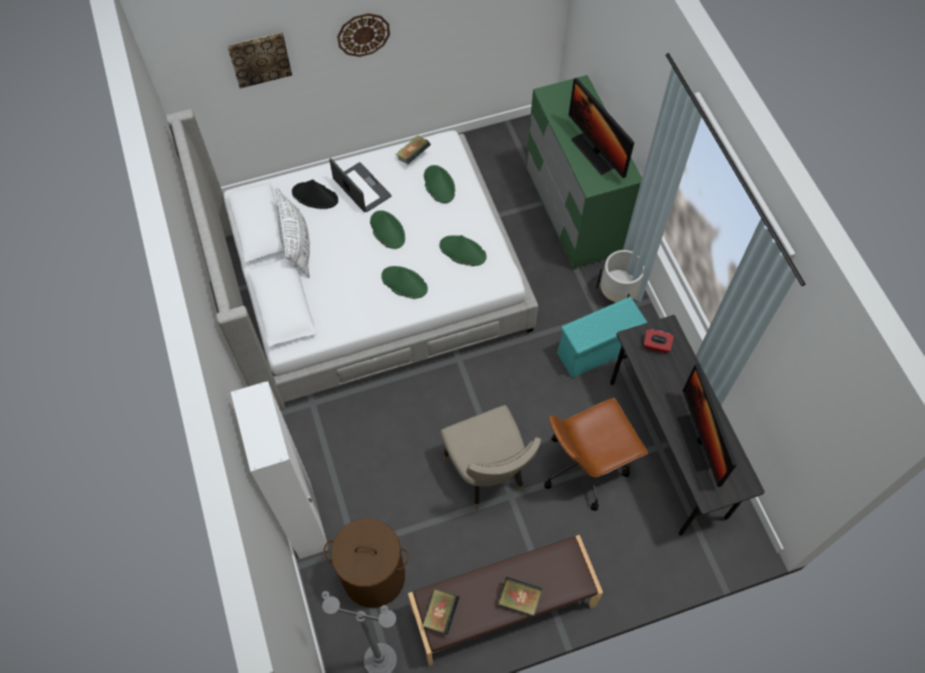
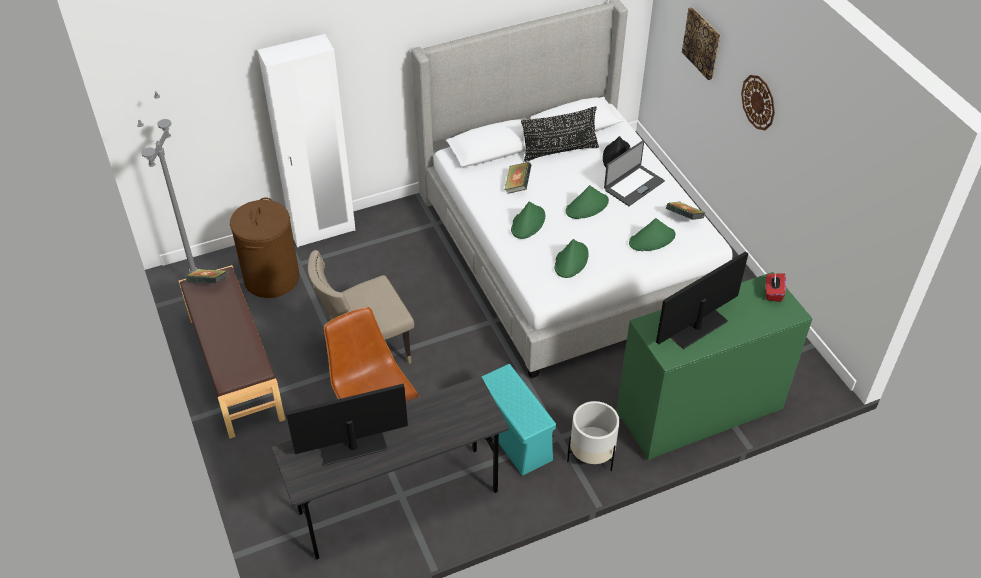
camera: 85 degrees right, 15 degrees down
(297, 244) = (559, 151): white pillow -> black pillow
(519, 599) = (216, 335): book -> book (517, 185)
(656, 345) = (467, 410): red tissue box -> red tissue box (773, 293)

